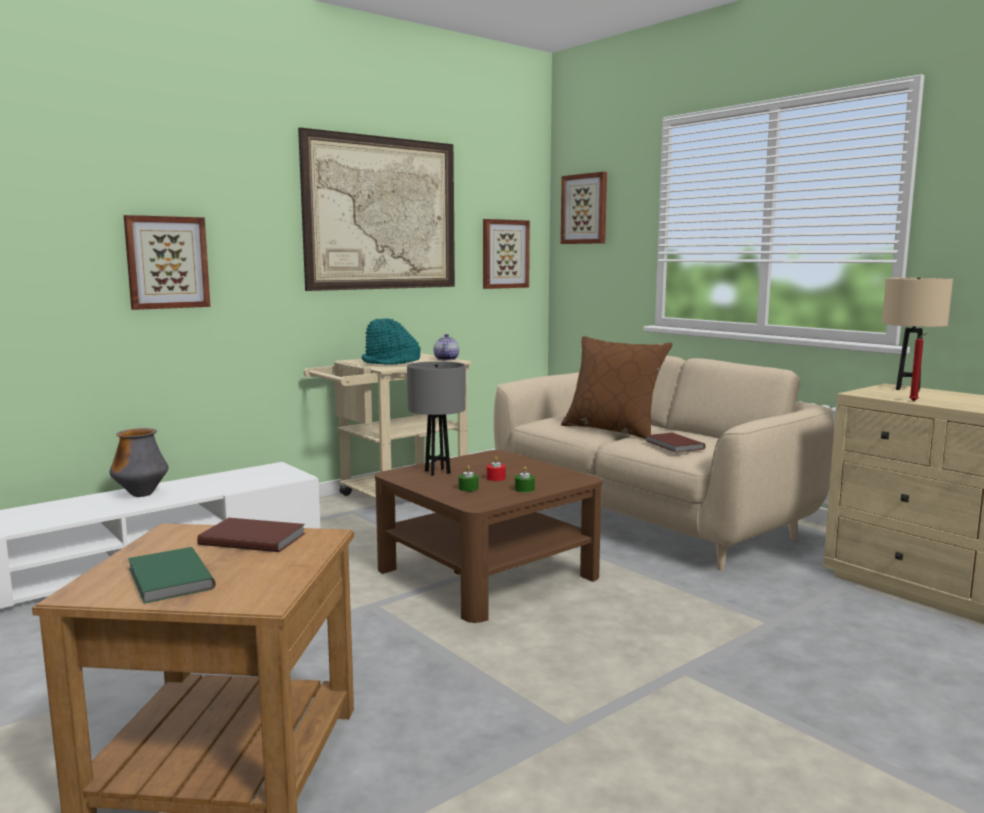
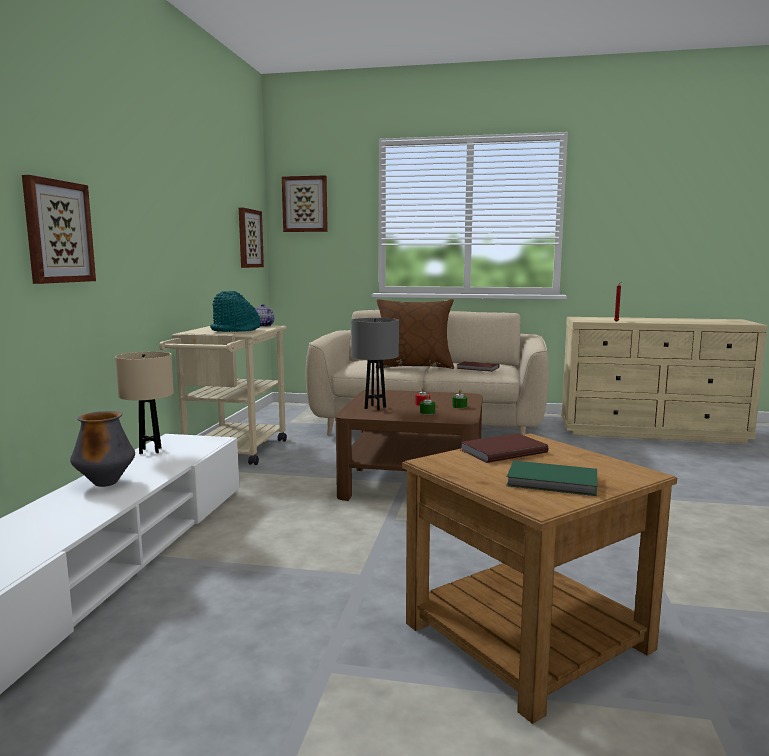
camera: 40 degrees left, 0 degrees up
(382, 214) = (189, 196): picture -> none
(907, 389) = (588, 317): beige table lamp -> beige table lamp (150, 451)

